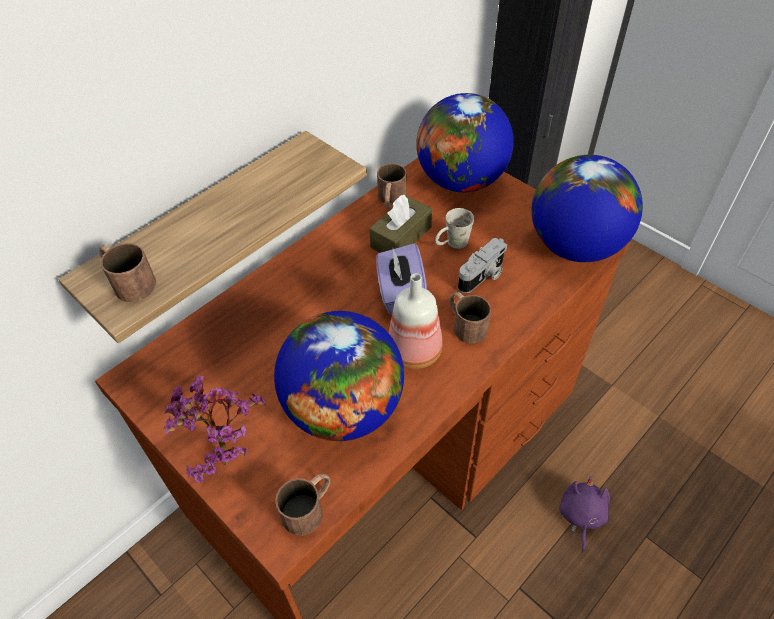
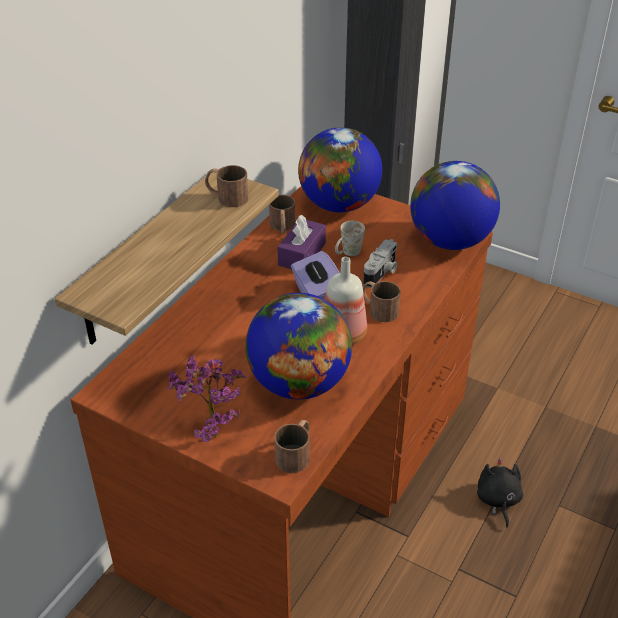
camera: 15 degrees left, 10 degrees down
(128, 281) = (117, 291): brown mug -> brown mug (226, 197)
(401, 237) = (302, 254): brown tissue box -> purple tissue box
(581, 516) = (498, 500): purple plush toy -> black plush toy

